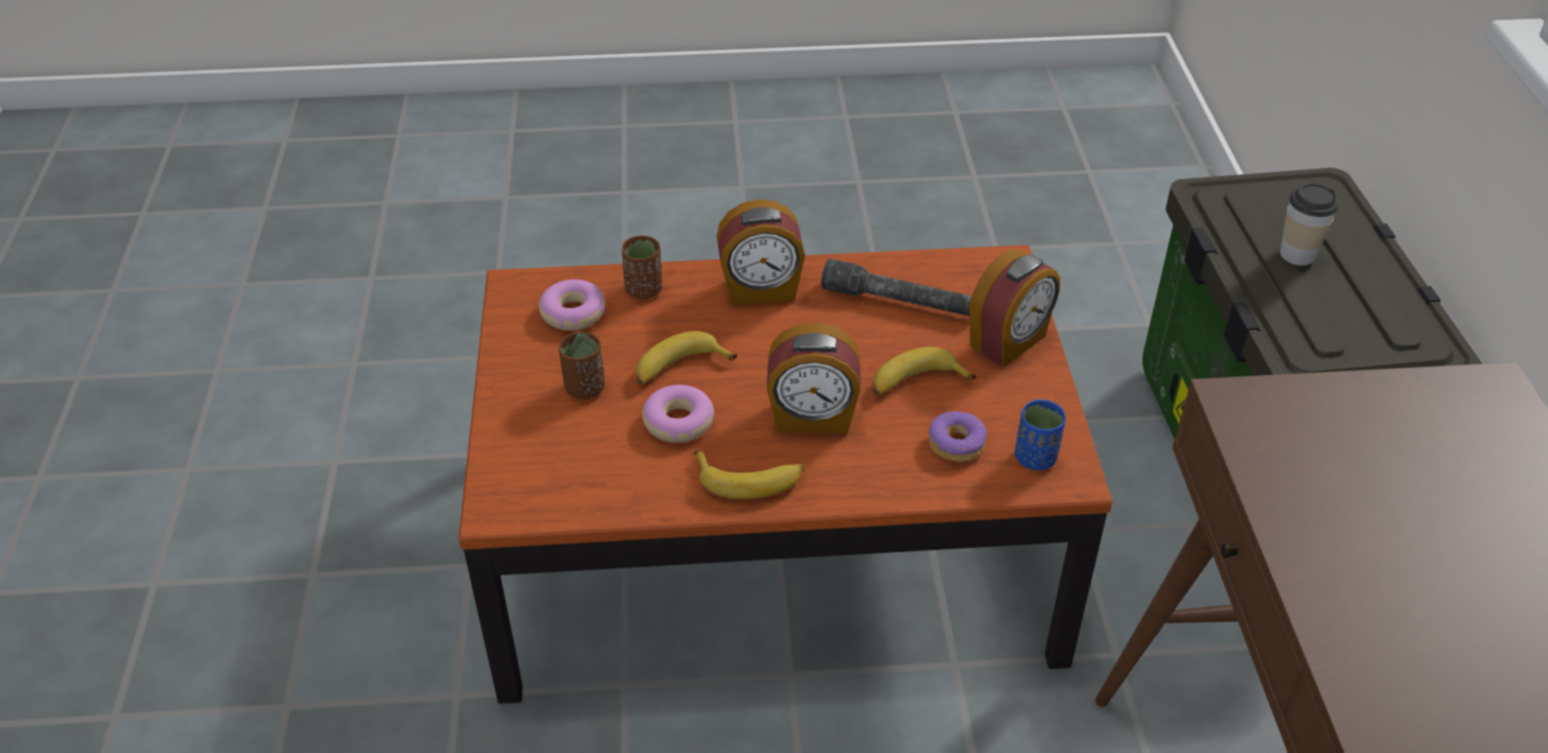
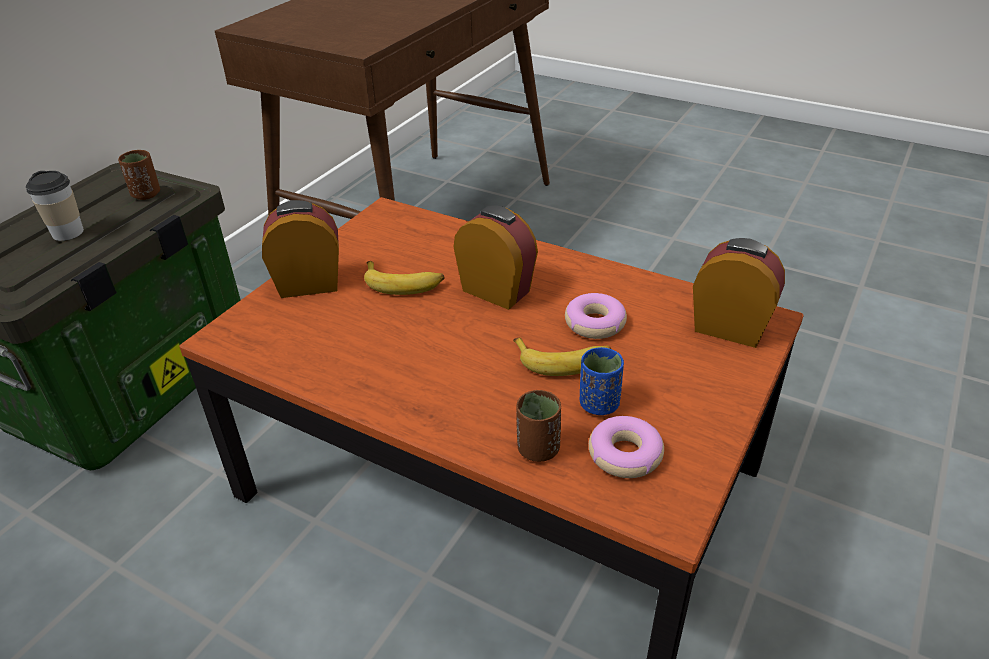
camera: 145 degrees left, 5 degrees down
(585, 388) = (654, 377): brown cup -> brown cup (146, 194)
(750, 480) = (574, 273): banana -> none
(761, 291) = (433, 399): alarm clock -> alarm clock (730, 327)
(899, 302) = (339, 341): grey flashlight -> none
(956, 444) = (425, 245): donut -> none
(1035, 458) = (391, 223): blue cup -> blue cup (599, 404)

